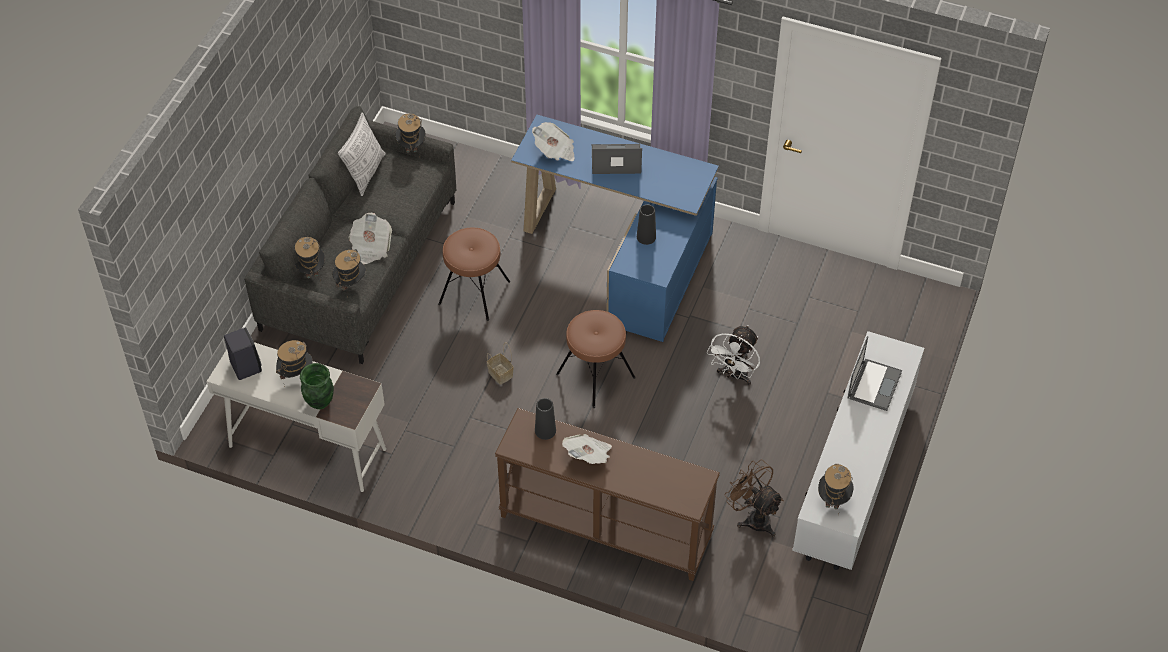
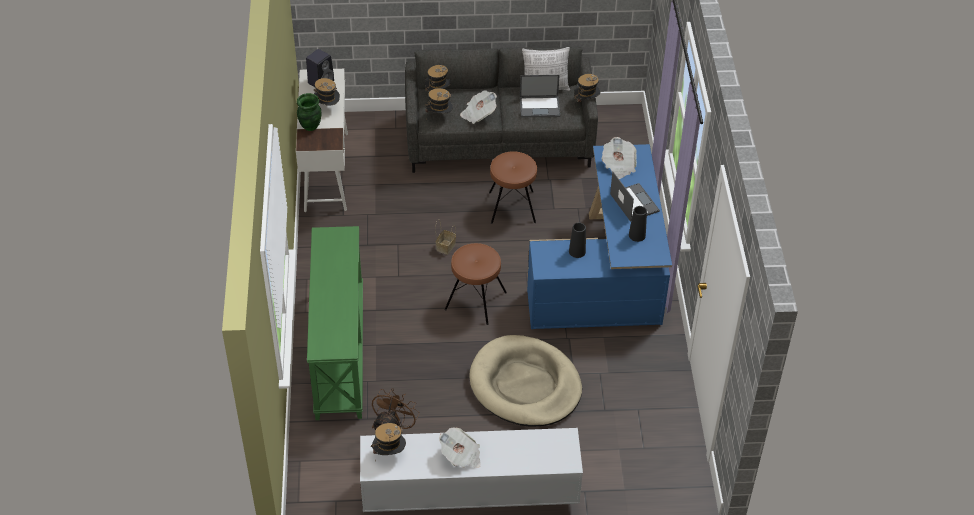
camera: 65 degrees right, 5 degrees down
(545, 430) = (345, 247): black vase -> black vase (637, 235)
(588, 456) = (334, 278): newspaper -> newspaper (461, 456)
(604, 527) = (338, 352): brown console table -> green console table
(734, 375) = (525, 385): white fan -> beige dog bed
(874, 384) = (522, 448): laptop -> laptop (540, 106)

